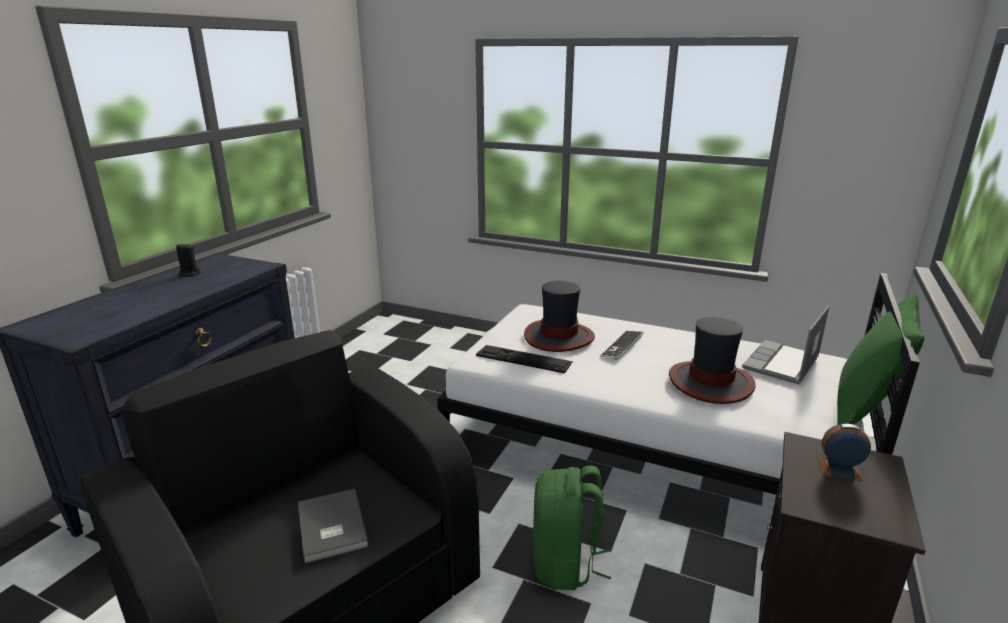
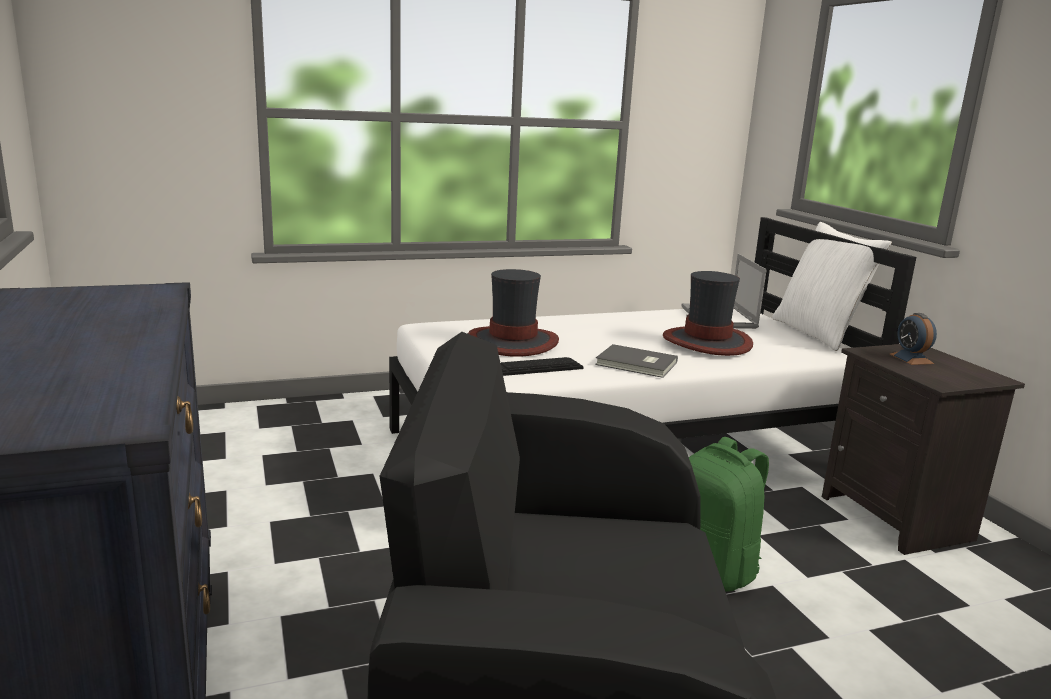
camera: 45 degrees left, 5 degrees down
(189, 274) = (39, 316): black candle -> none
(330, 528) = (635, 587): grey book -> grey book (637, 364)
(622, 346) = (584, 335): keyboard -> none
(839, 469) = (911, 359): alarm clock -> alarm clock turned 75 degrees counterclockwise
(864, 410) = (818, 333): green pillow -> white pillow

